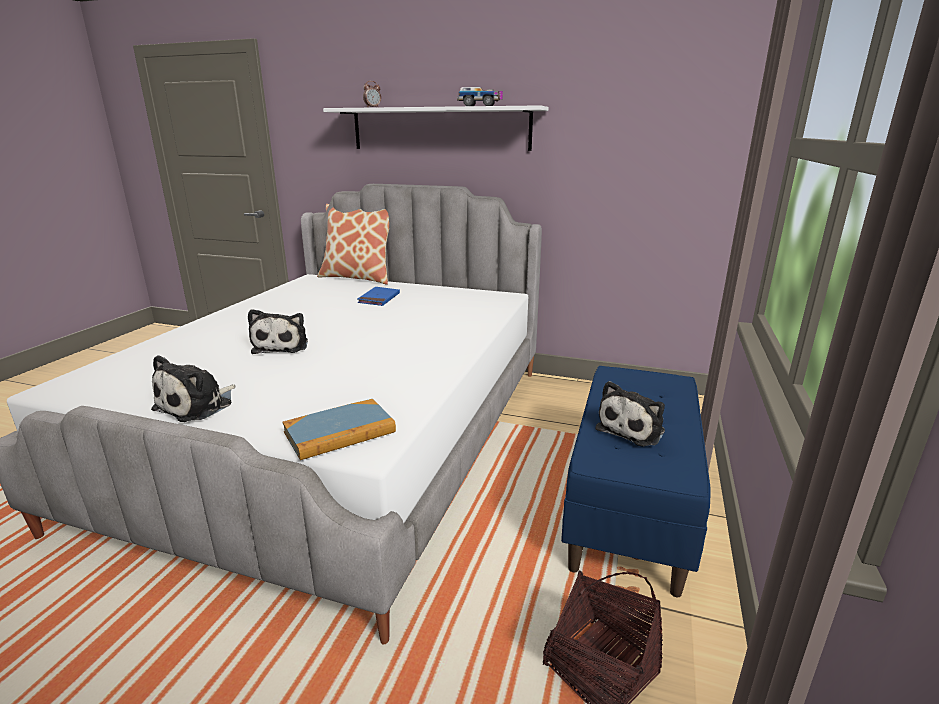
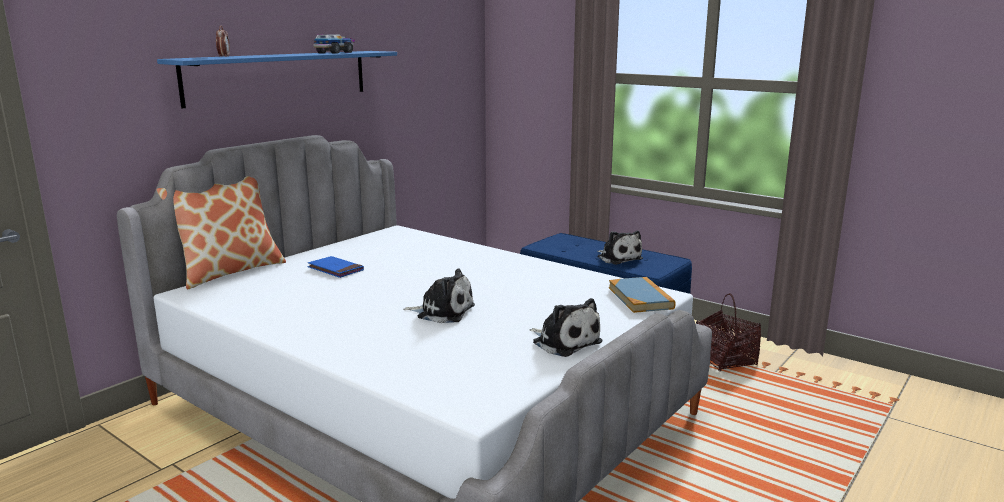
camera: 70 degrees left, 5 degrees down
(439, 129) = (279, 76): white shelf -> blue shelf

